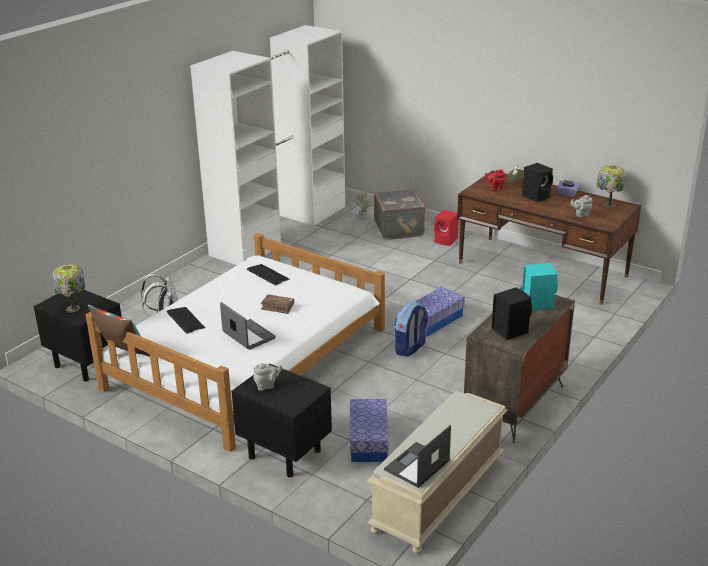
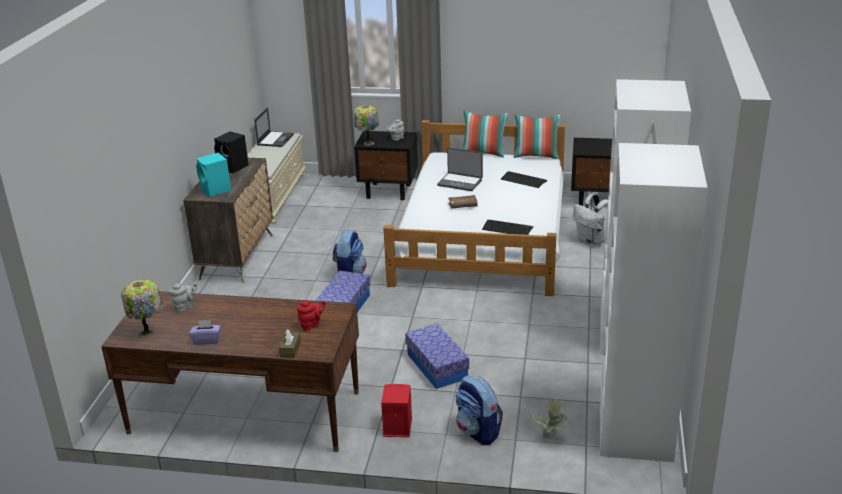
camera: 155 degrees right, 0 degrees up
(73, 309) = (598, 143): table lamp -> table lamp (367, 143)
(169, 376) = (483, 153): none -> pillow
(368, 440) = (337, 210): storage box -> storage box (437, 366)
(399, 228) = (478, 432): grey suitcase -> backpack
(536, 196) = (249, 324): black speaker -> none

